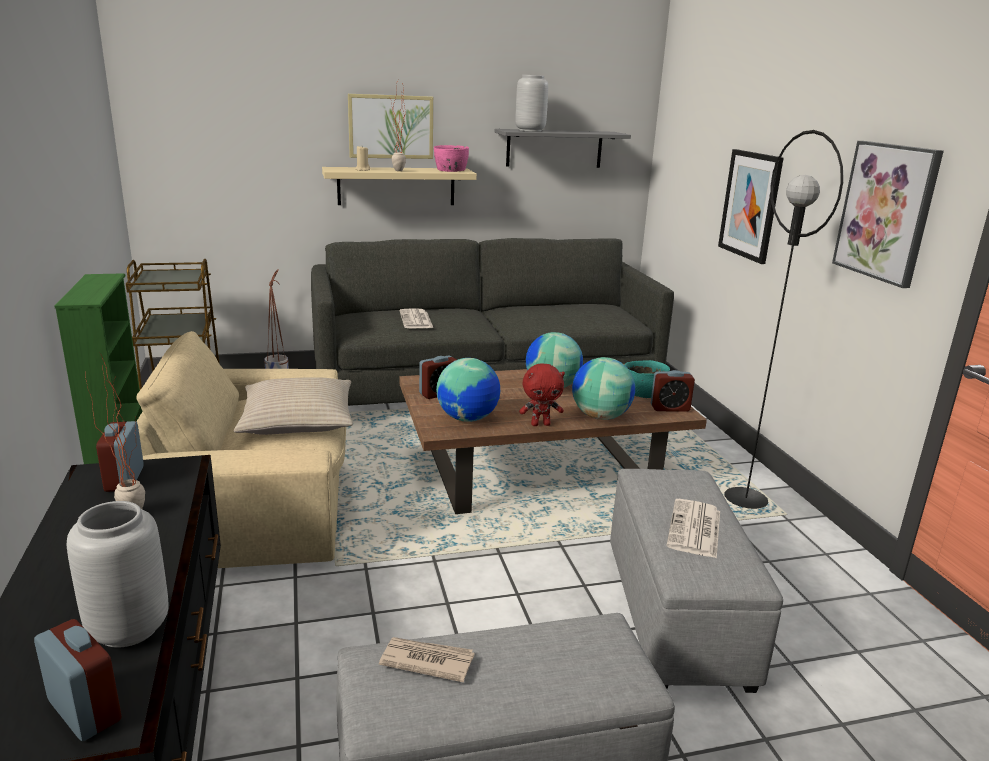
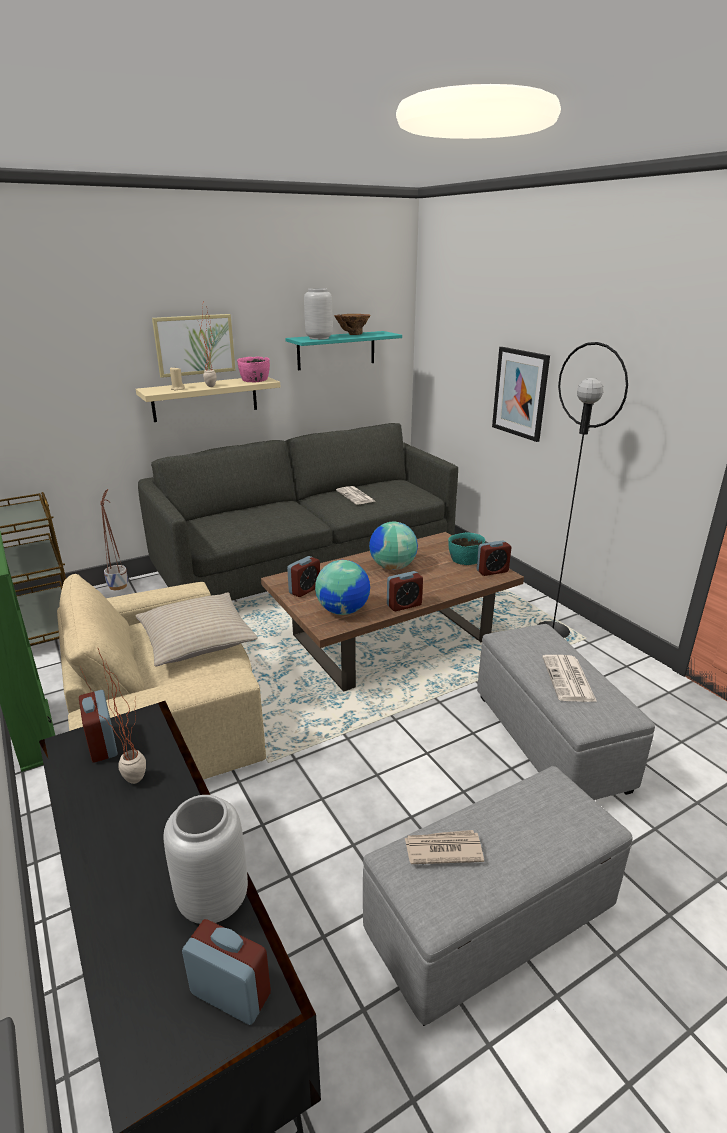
camera: 15 degrees left, 5 degrees up
(416, 320) = (252, 520): newspaper -> newspaper (356, 496)
(540, 424) = (404, 605): red plush toy -> alarm clock
(554, 148) = (336, 350): grey shelf -> turquoise shelf
(572, 131) = (352, 334): none -> brown vase
(600, 417) = (445, 589): globe -> none
(886, 212) = (651, 402): picture -> none

